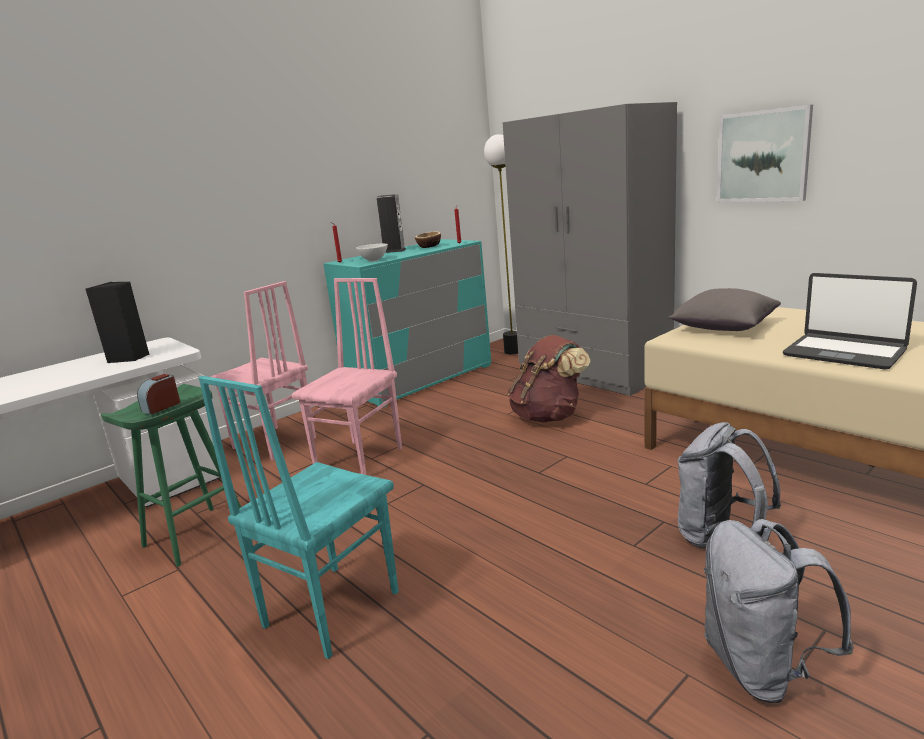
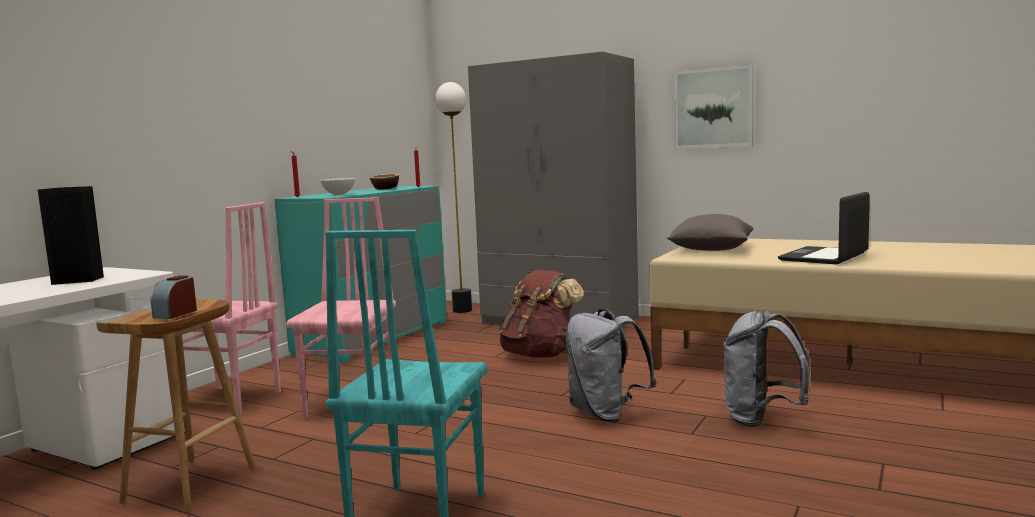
camera: 20 degrees left, 10 degrees down
(195, 536) = (190, 485): green stool -> brown stool
(394, 251) = (348, 191): speaker -> none
(761, 668) = (853, 493): grey backpack -> grey backpack (606, 414)
(844, 353) = (824, 257): laptop -> laptop turned 105 degrees clockwise

